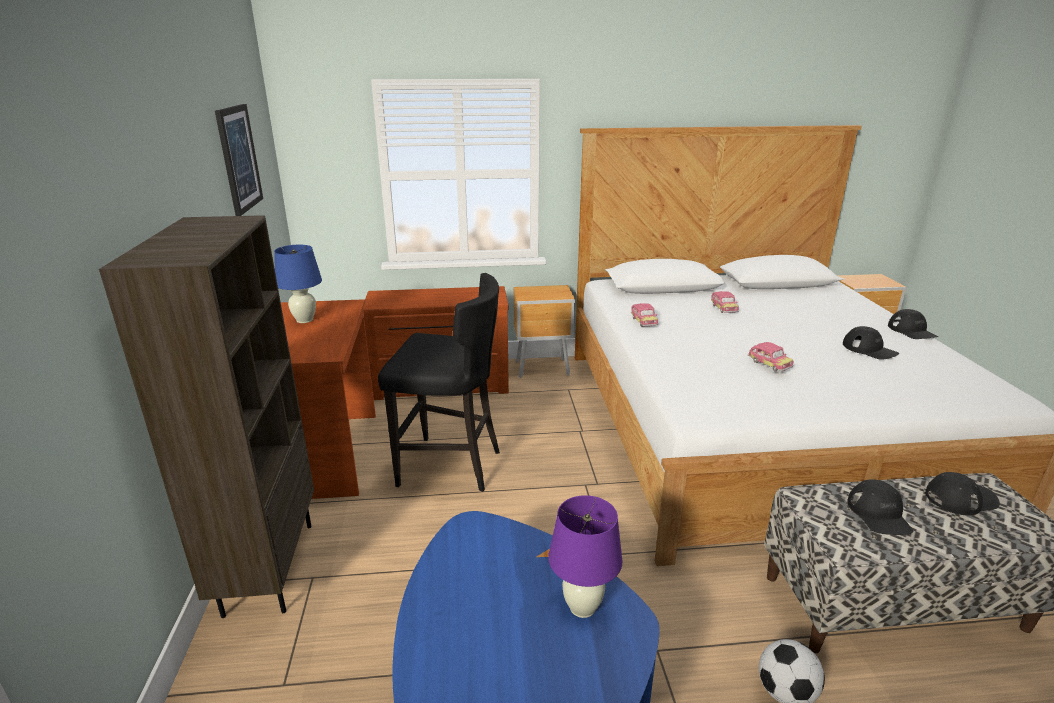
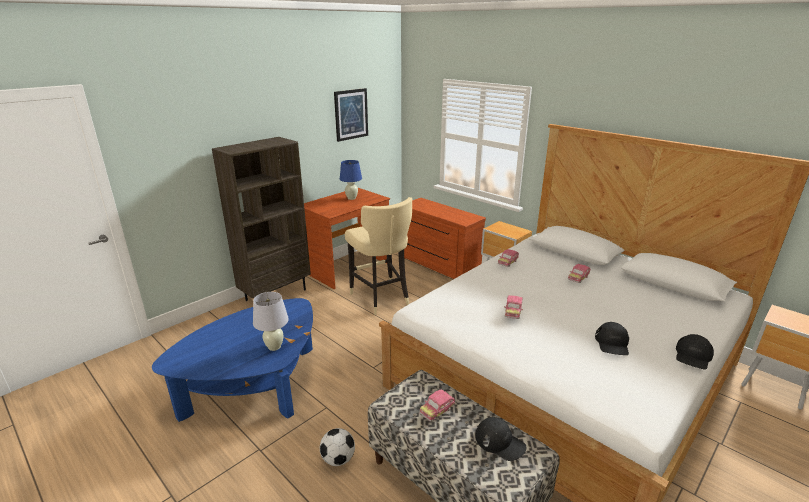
camera: 50 degrees right, 0 degrees up
(450, 466) = (381, 298): black stool -> beige stool
(583, 607) = (274, 347): purple table lamp -> white table lamp
(879, 514) = (437, 410): black cap -> toy car

